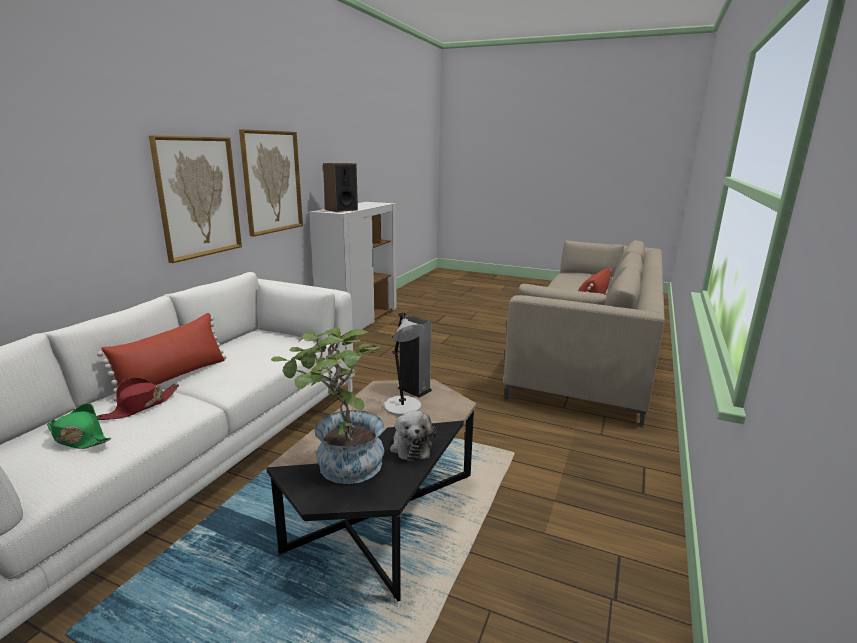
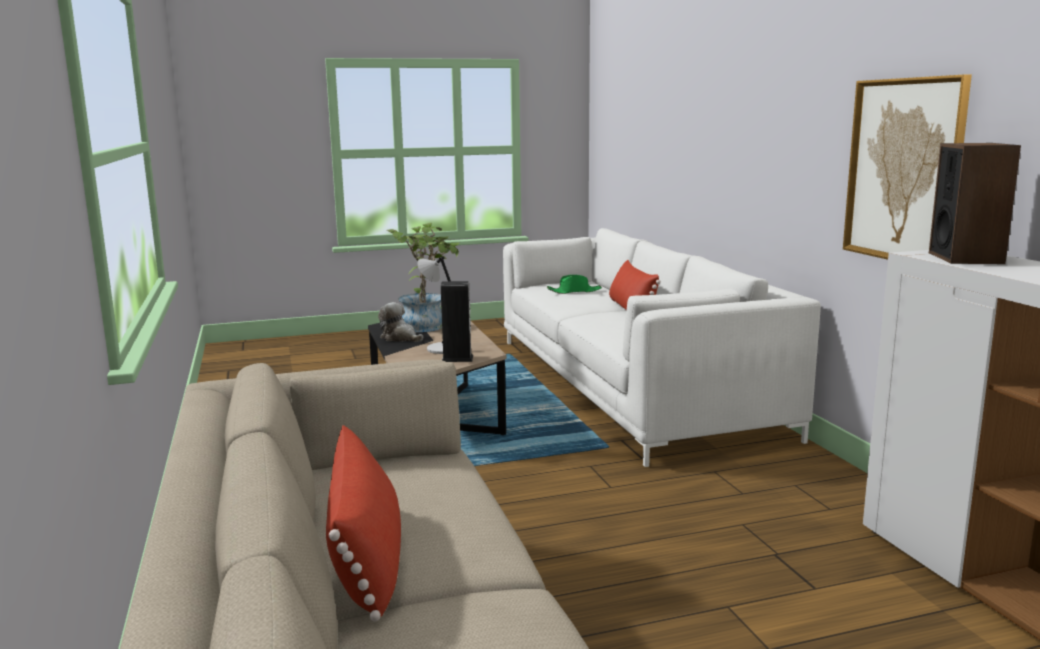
camera: 140 degrees right, 5 degrees down
(140, 406) = (592, 301): red hat -> none
(198, 197) = (798, 173): picture -> none

